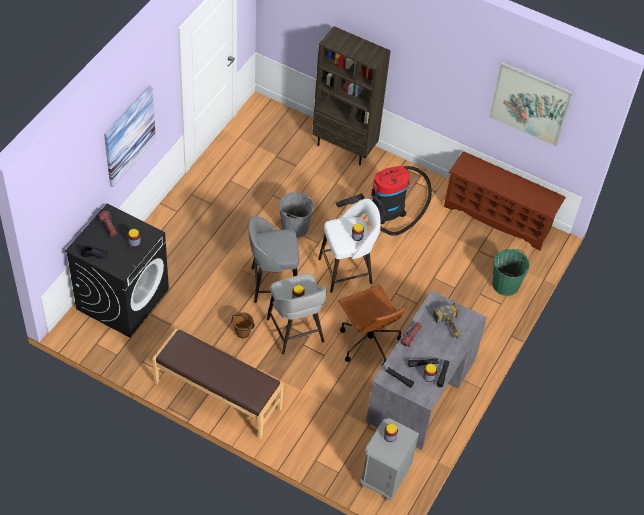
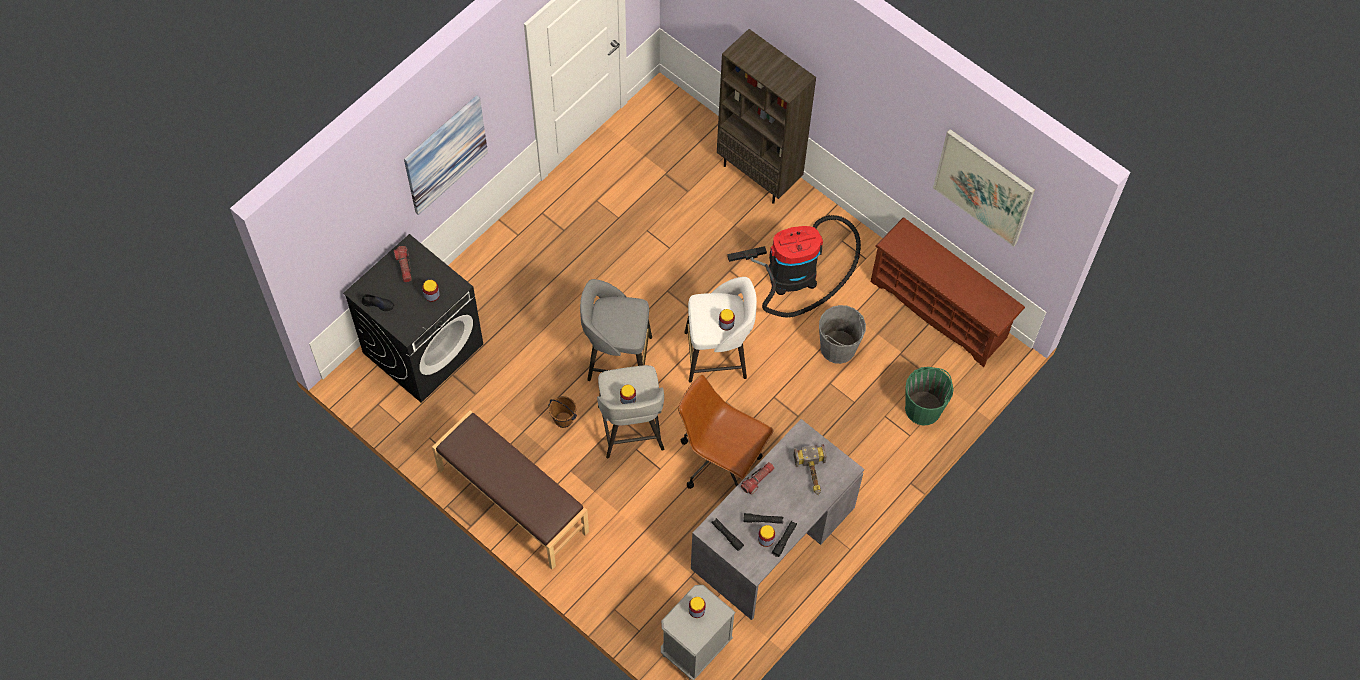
camera: 15 degrees right, 10 degrees up
(295, 227) = (665, 282): grey bucket -> grey bucket (838, 348)
(368, 342) = (721, 461): brown office chair -> brown office chair turned 135 degrees clockwise

